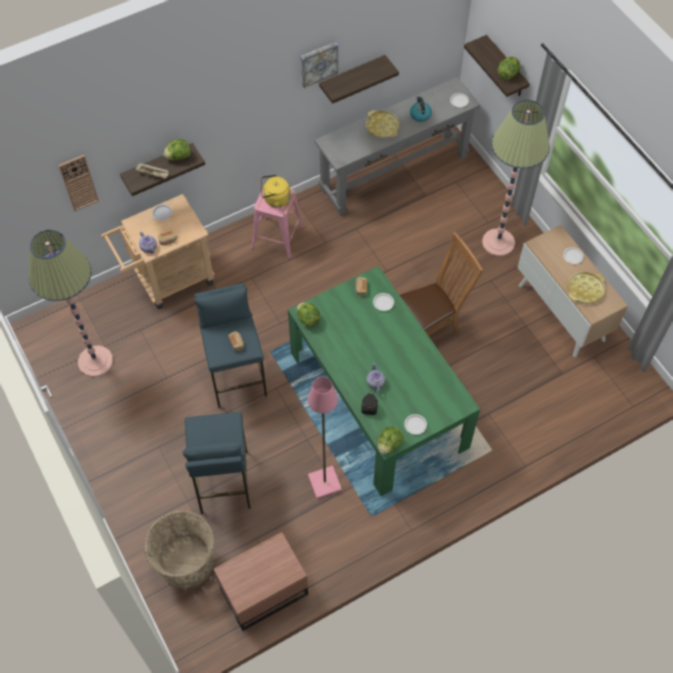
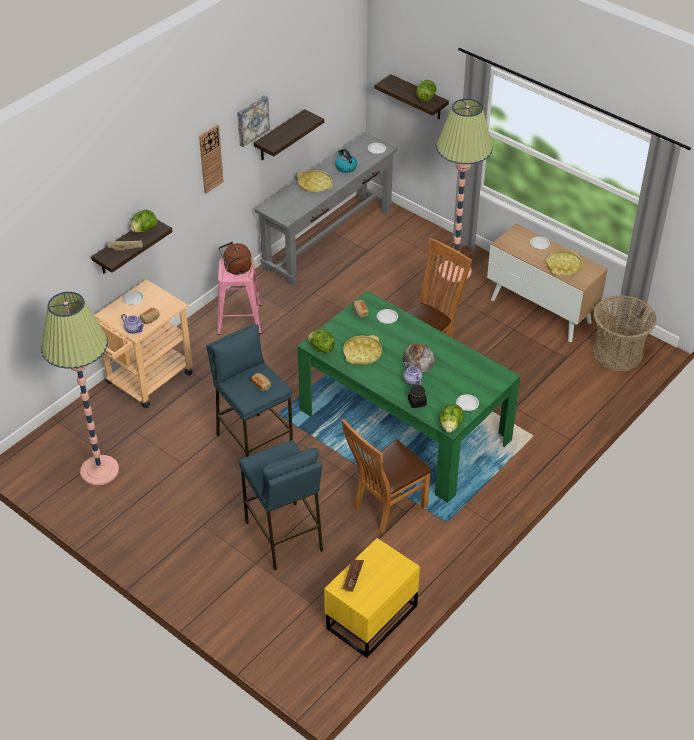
camera: 20 degrees left, 15 degrees down
(78, 182) = (56, 269): wall clock -> wall clock (210, 159)
(186, 562) = (279, 616): basket -> basket (617, 353)
(242, 567) = (353, 578): none -> brown tray
(262, 591) = (369, 617): brown nightstand -> yellow nightstand
(275, 199) = (236, 269): yellow kettle -> brown kettle
(324, 482) = (386, 507): pink floor lamp -> brown chair
(343, 336) = (362, 353): none -> yellow tray
(392, 359) = (418, 358): none -> bread

